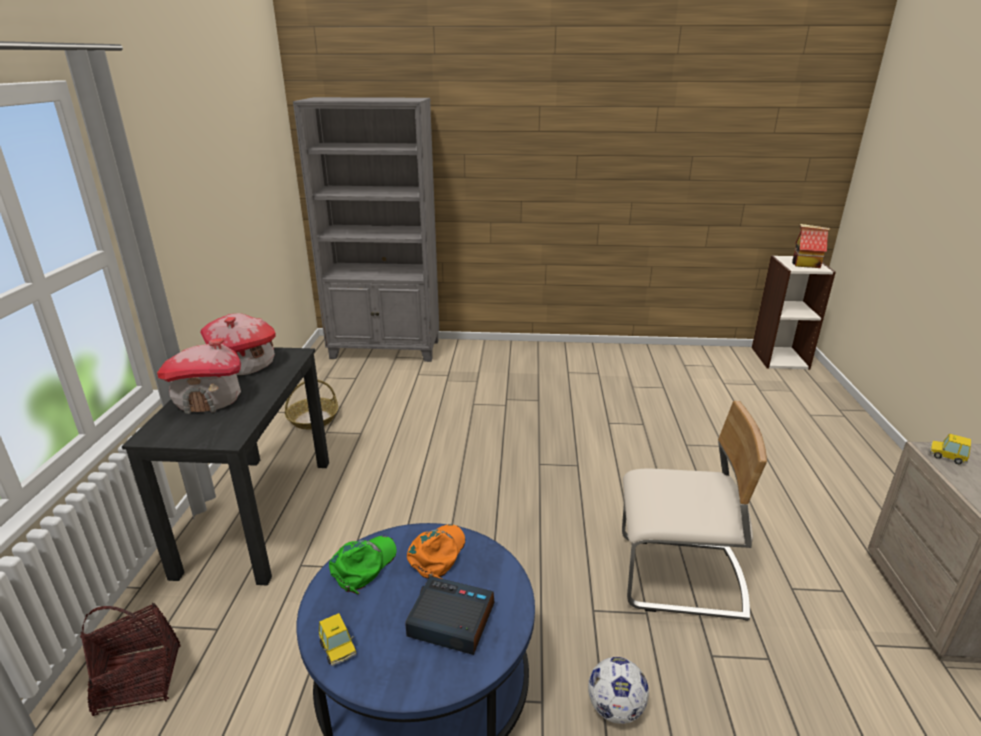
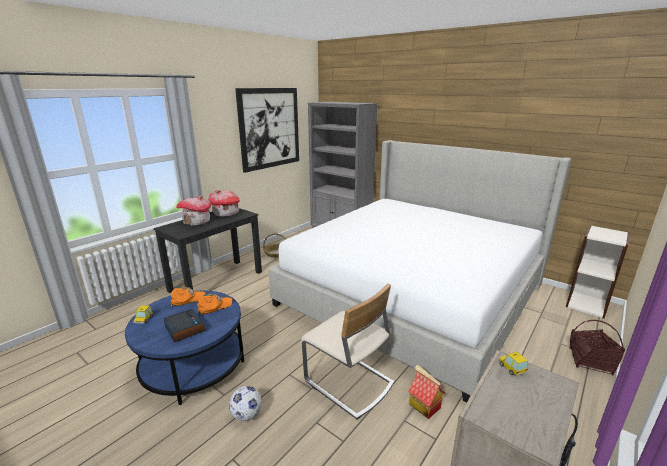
camera: 35 degrees right, 5 degrees down
(139, 680) = (126, 317): basket -> basket (590, 361)
(236, 162) = (269, 128): none -> picture
(364, 565) = (187, 299): green cap -> orange cap
(601, 413) = (412, 294): none -> bed
(805, 264) = (609, 235): toy house -> toy house (423, 406)

